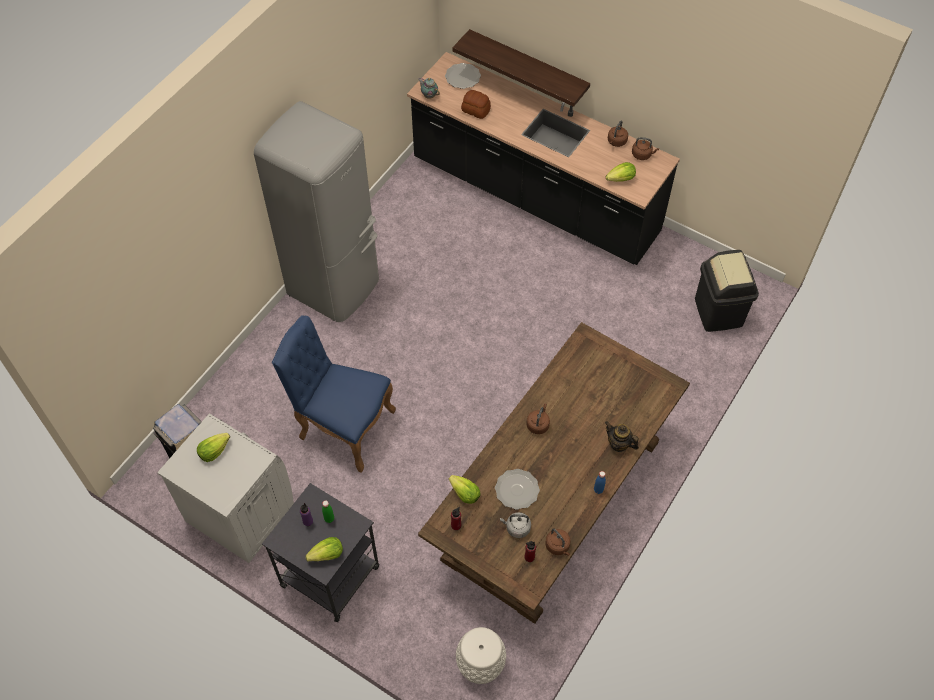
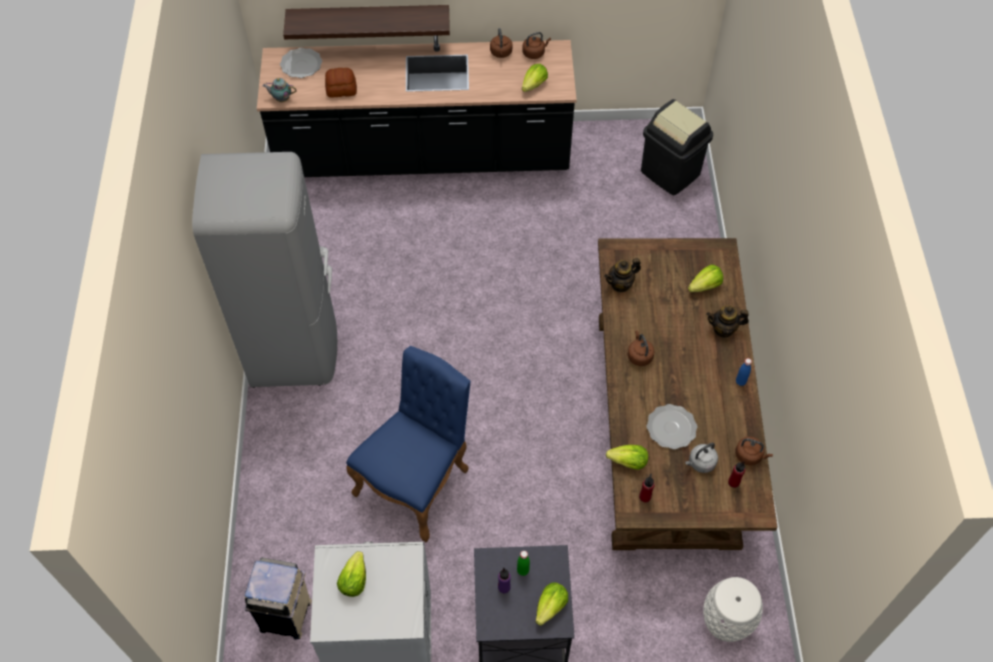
camera: 35 degrees left, 0 degrees up
(344, 427) = (416, 483): blue chair -> blue chair turned 135 degrees clockwise
(569, 365) = (620, 284): none -> teapot
(632, 404) = (705, 286): none -> lettuce

